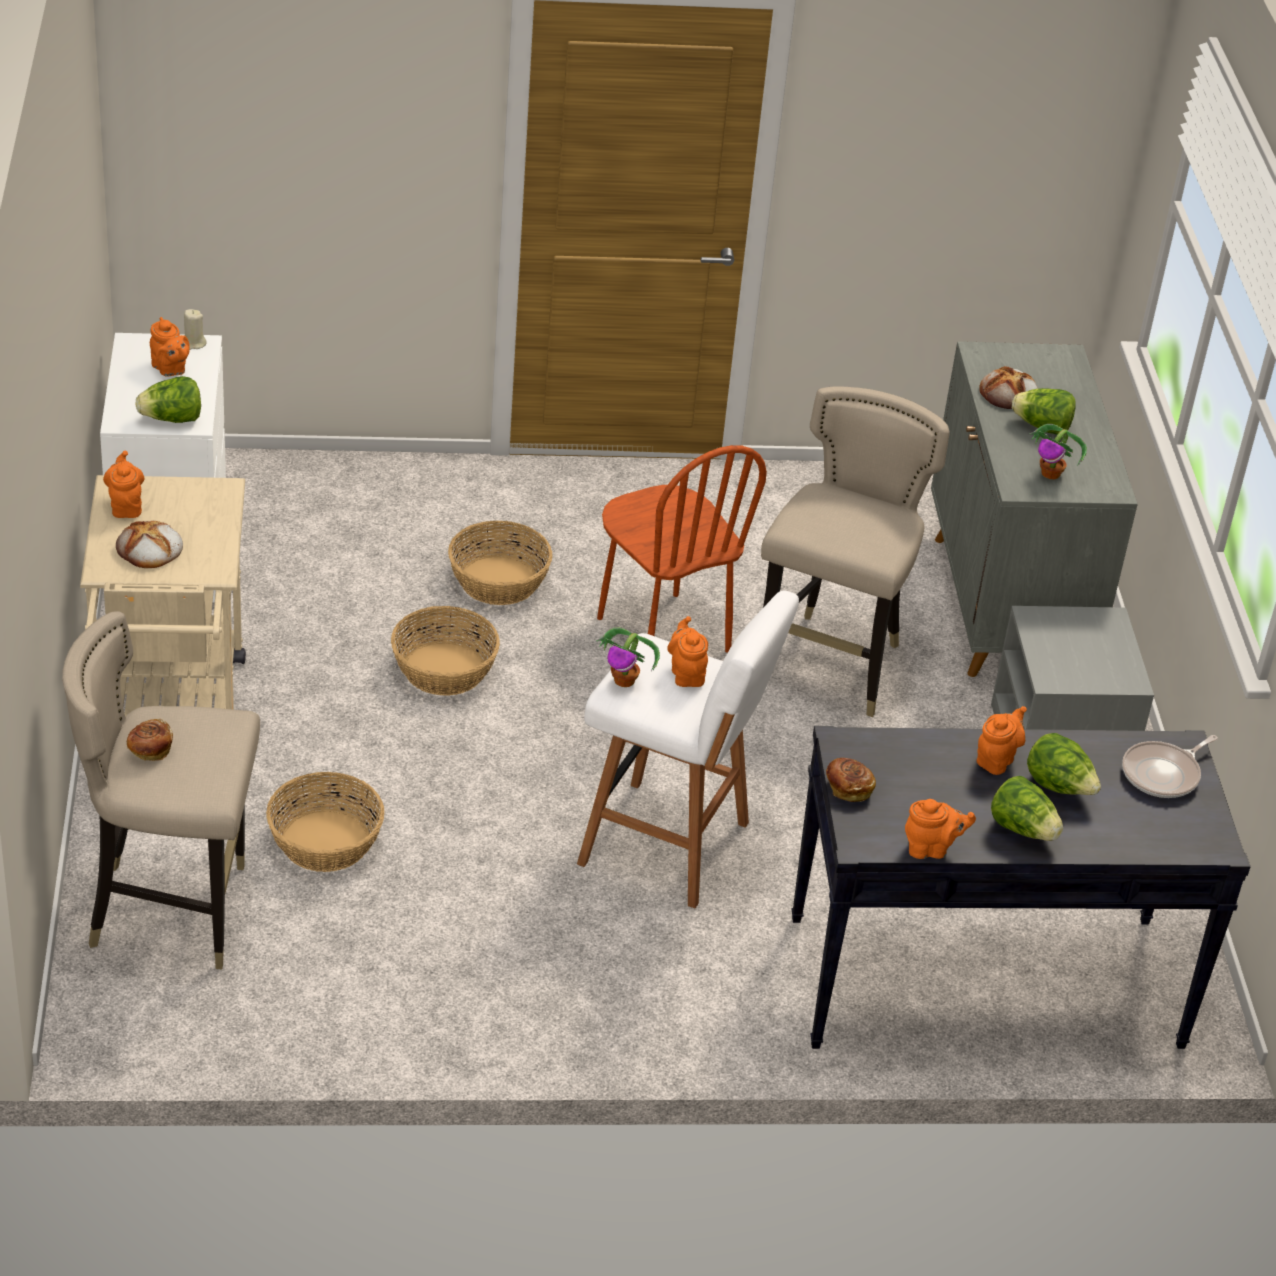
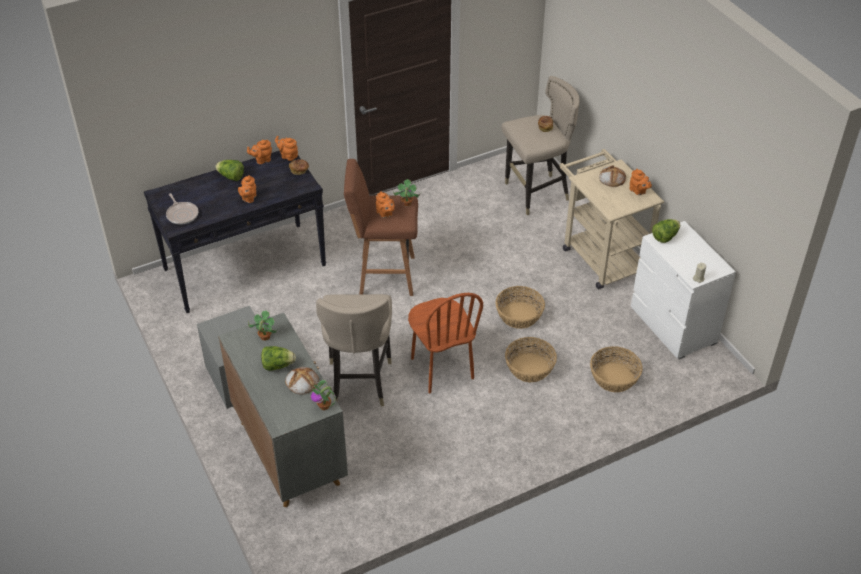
camera: 160 degrees right, 5 degrees up
(170, 369) = (692, 261): orange teapot -> orange teapot (288, 156)
(325, 841) = (507, 233): basket -> basket (614, 378)
(662, 635) = (441, 368): brown chair -> brown chair turned 150 degrees counterclockwise
(670, 846) = (384, 275): white stool -> brown stool
(984, 354) = (324, 406): none -> potted plant
(1059, 787) = (222, 196): lettuce -> none
(1163, 774) = (182, 214): frying pan -> frying pan turned 120 degrees clockwise

